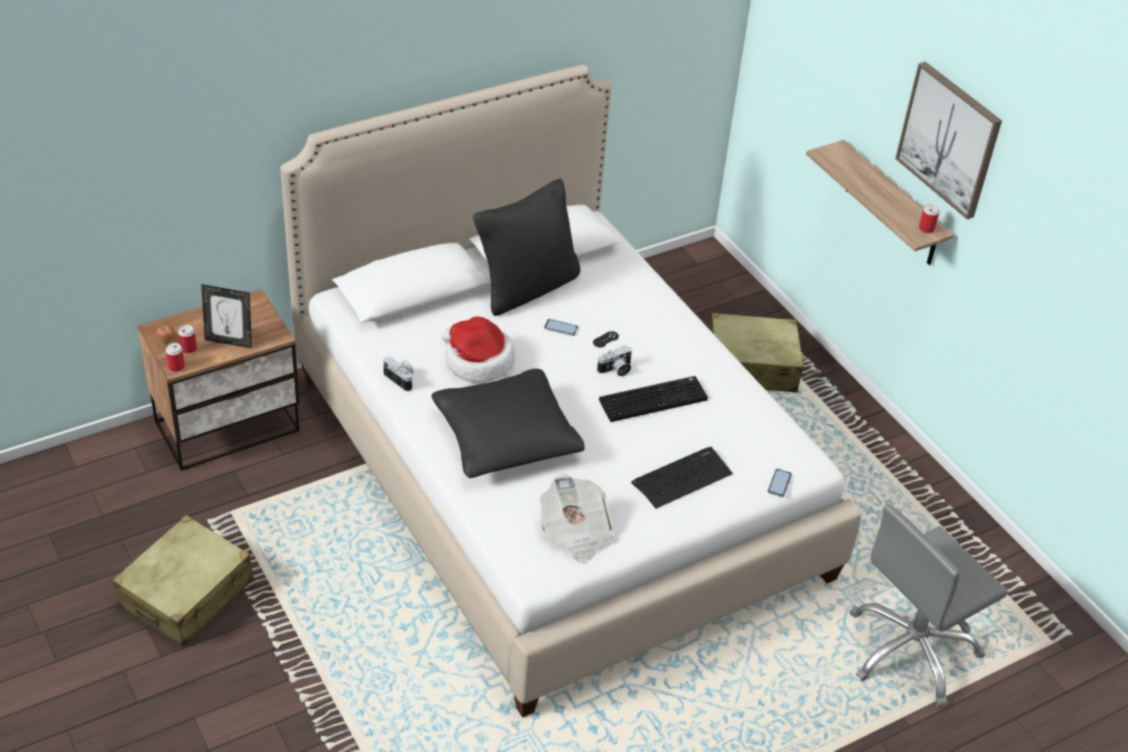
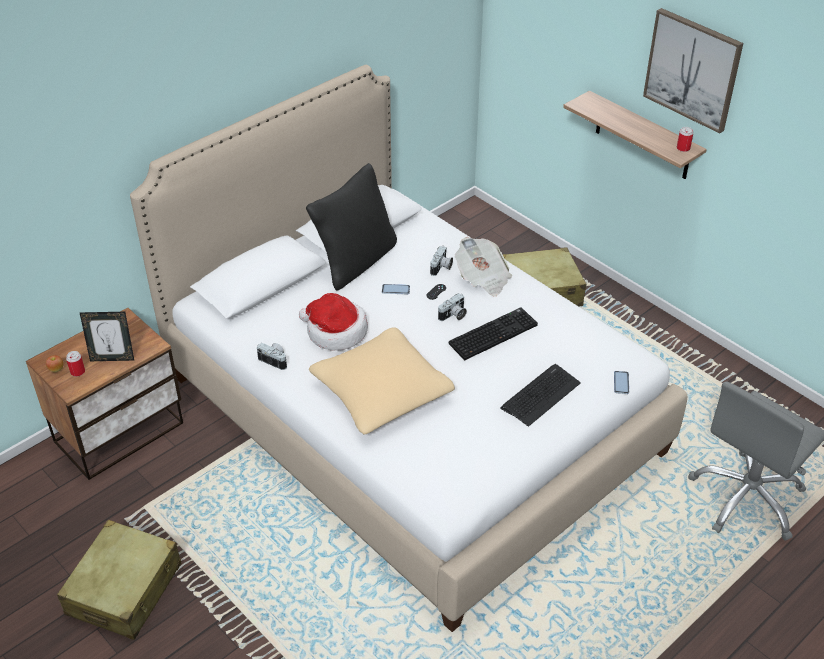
camera: 10 degrees left, 0 degrees up
(176, 367) = (71, 390): can -> none
(506, 438) = (381, 392): black pillow -> beige pillow
(575, 533) = (468, 462): newspaper -> newspaper (483, 278)
(621, 313) = (441, 268): none -> camera

